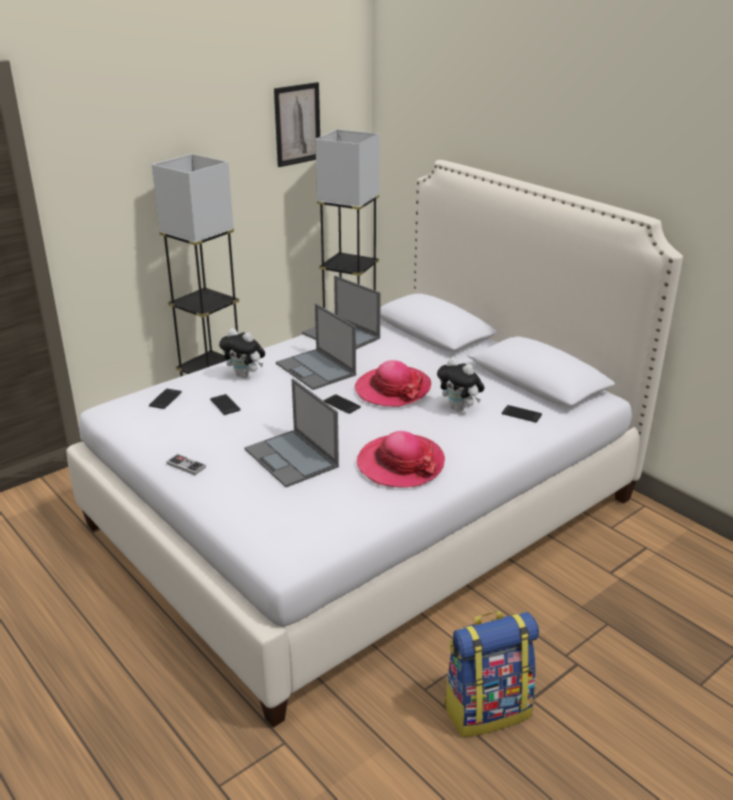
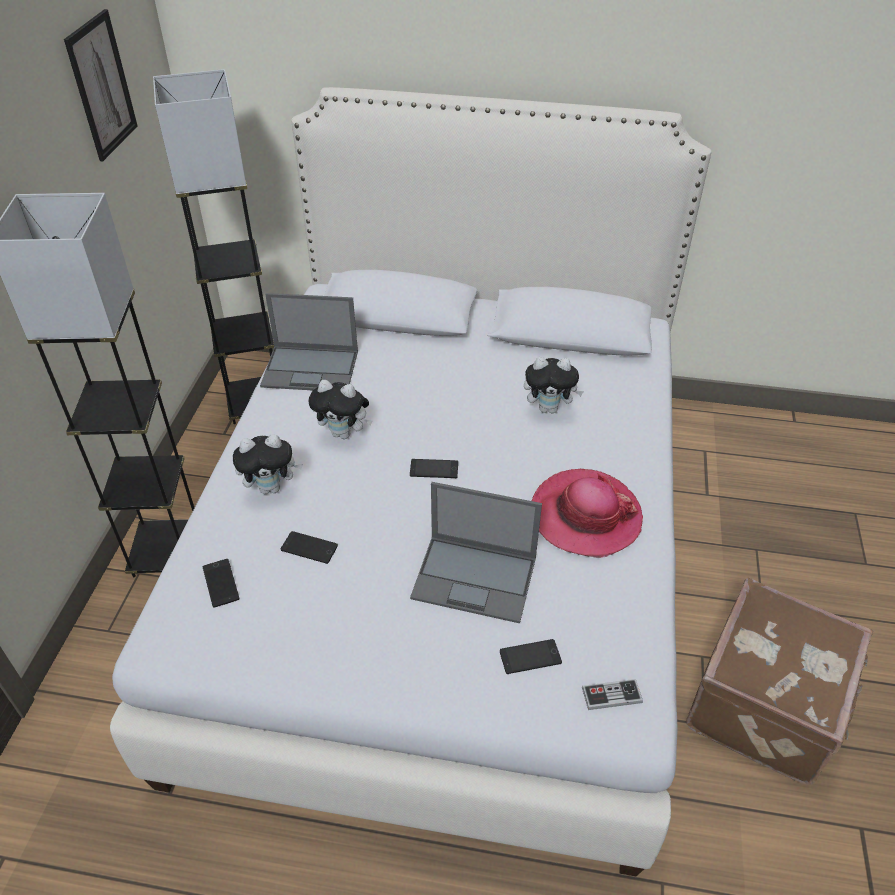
camera: 40 degrees left, 15 degrees up
(186, 465) = (375, 668): game controller -> game controller (611, 695)
(316, 369) = (344, 433): laptop -> plush toy
(392, 389) = (458, 418): hat -> none
(487, 709) = (767, 705): backpack -> brown suitcase
(521, 414) = (609, 385): phone -> phone (530, 657)

